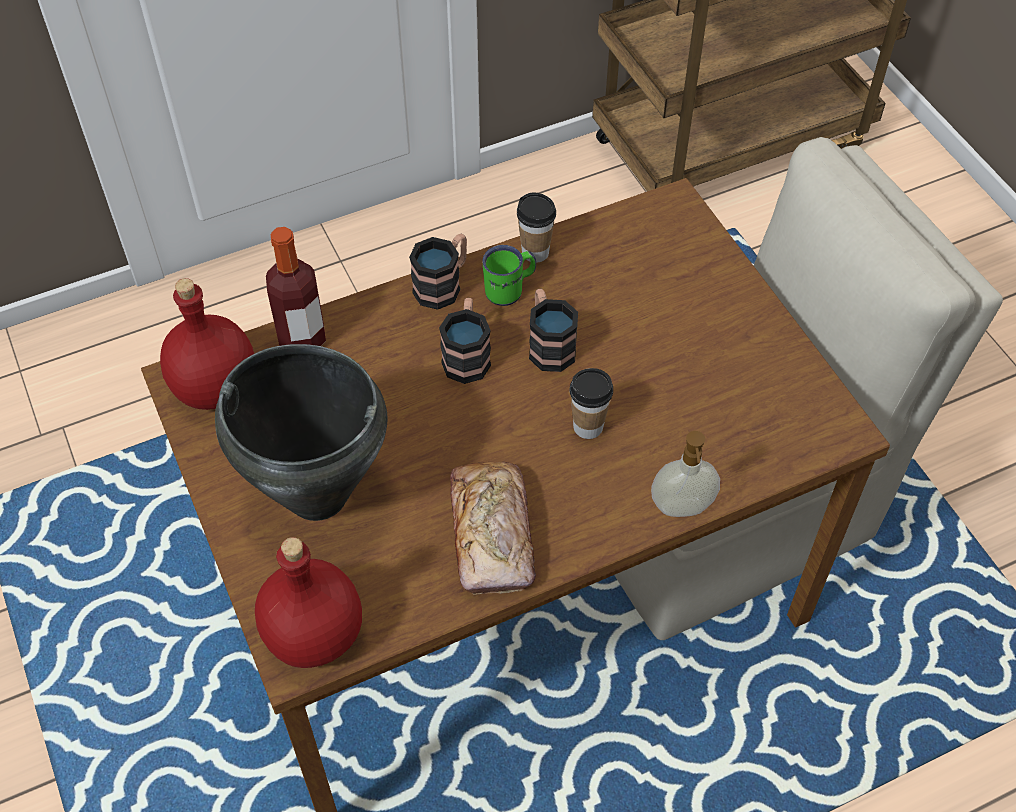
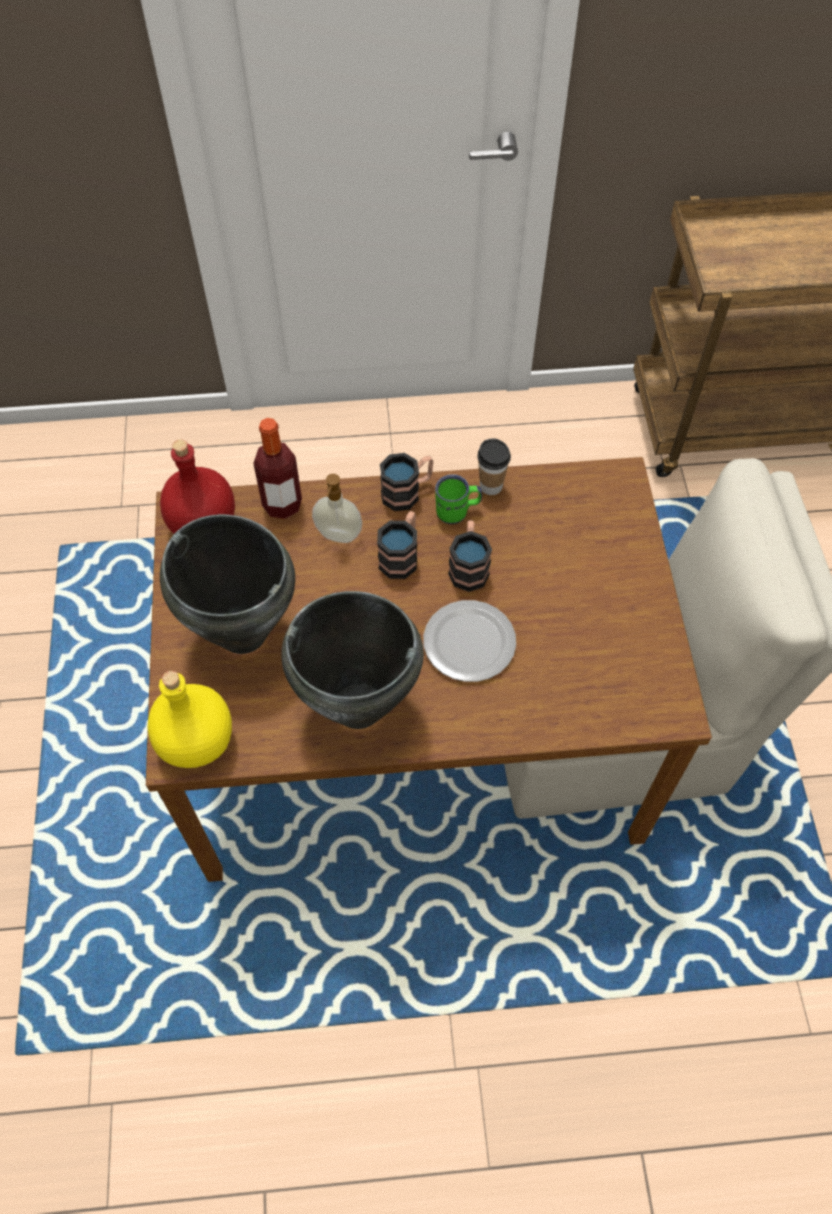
camera: 20 degrees right, 5 degrees up
(316, 634) = (198, 741): red bottle -> yellow bottle
(492, 535) = (359, 707): bread -> black cooking pot
(588, 427) = (470, 644): cup -> plate
(682, 508) = (515, 735): soap dispenser -> soap dispenser (338, 536)

